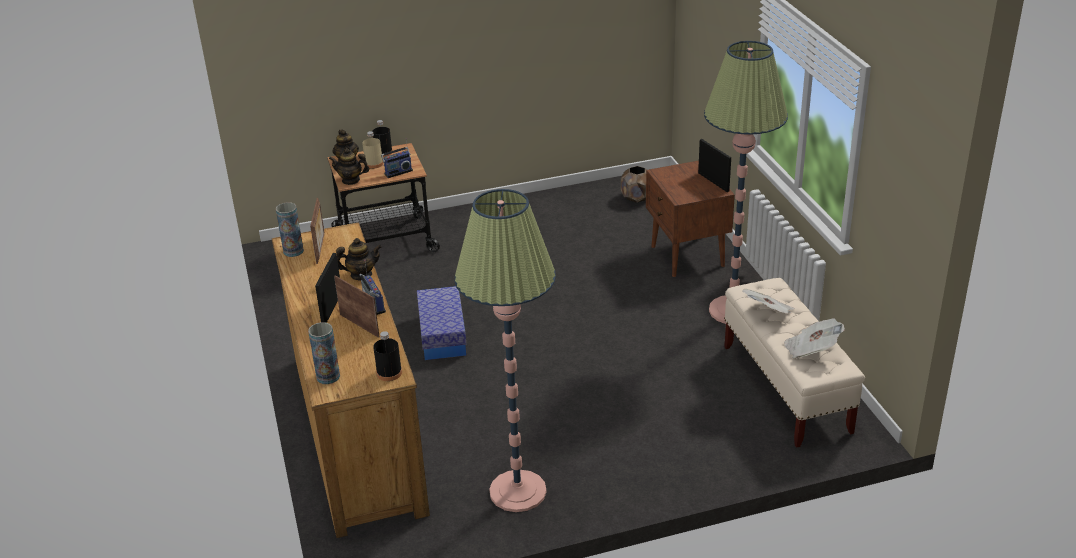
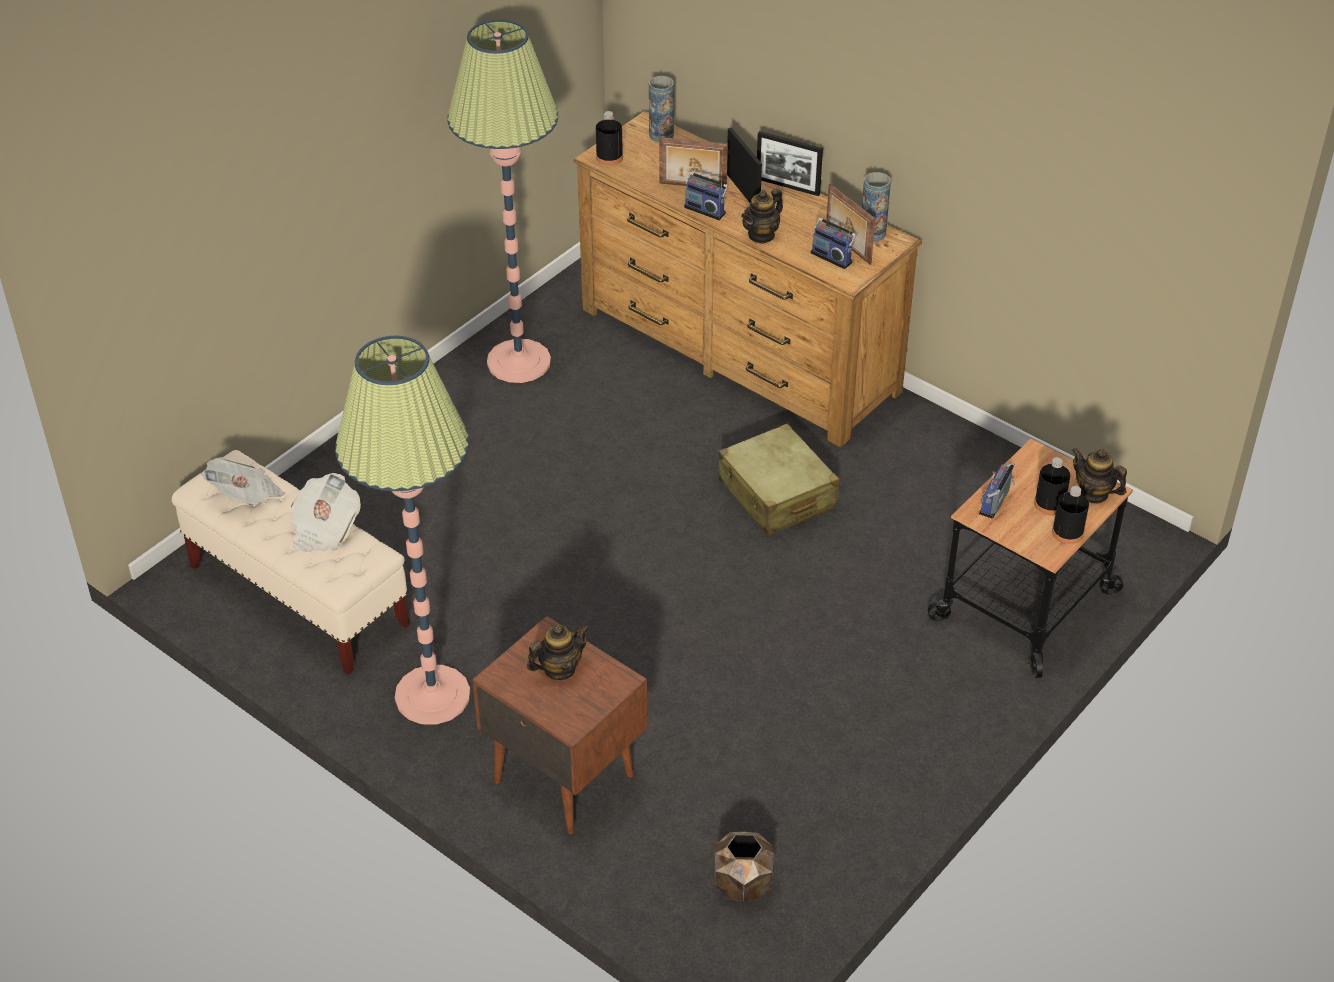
camera: 145 degrees right, 10 degrees up
(338, 246) = (832, 256): none -> radio
(351, 180) = (1038, 461): teapot -> teapot (559, 669)
(374, 164) = (1049, 504): beige bottle -> black bottle
(442, 335) = (777, 494): storage box -> beige suitcase
(713, 182) = (521, 694): picture frame -> picture frame (787, 186)

